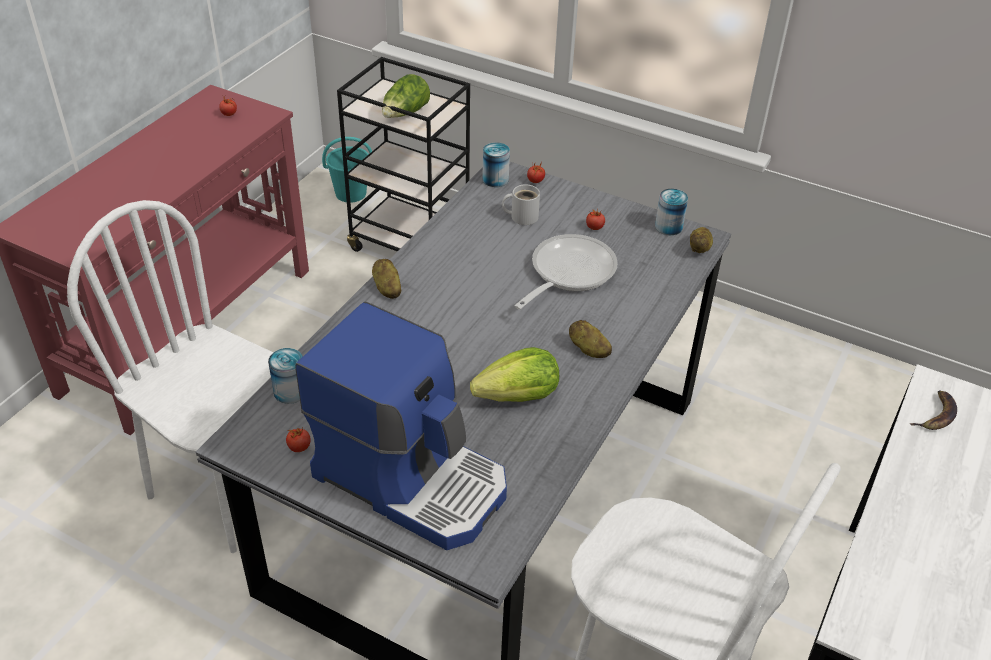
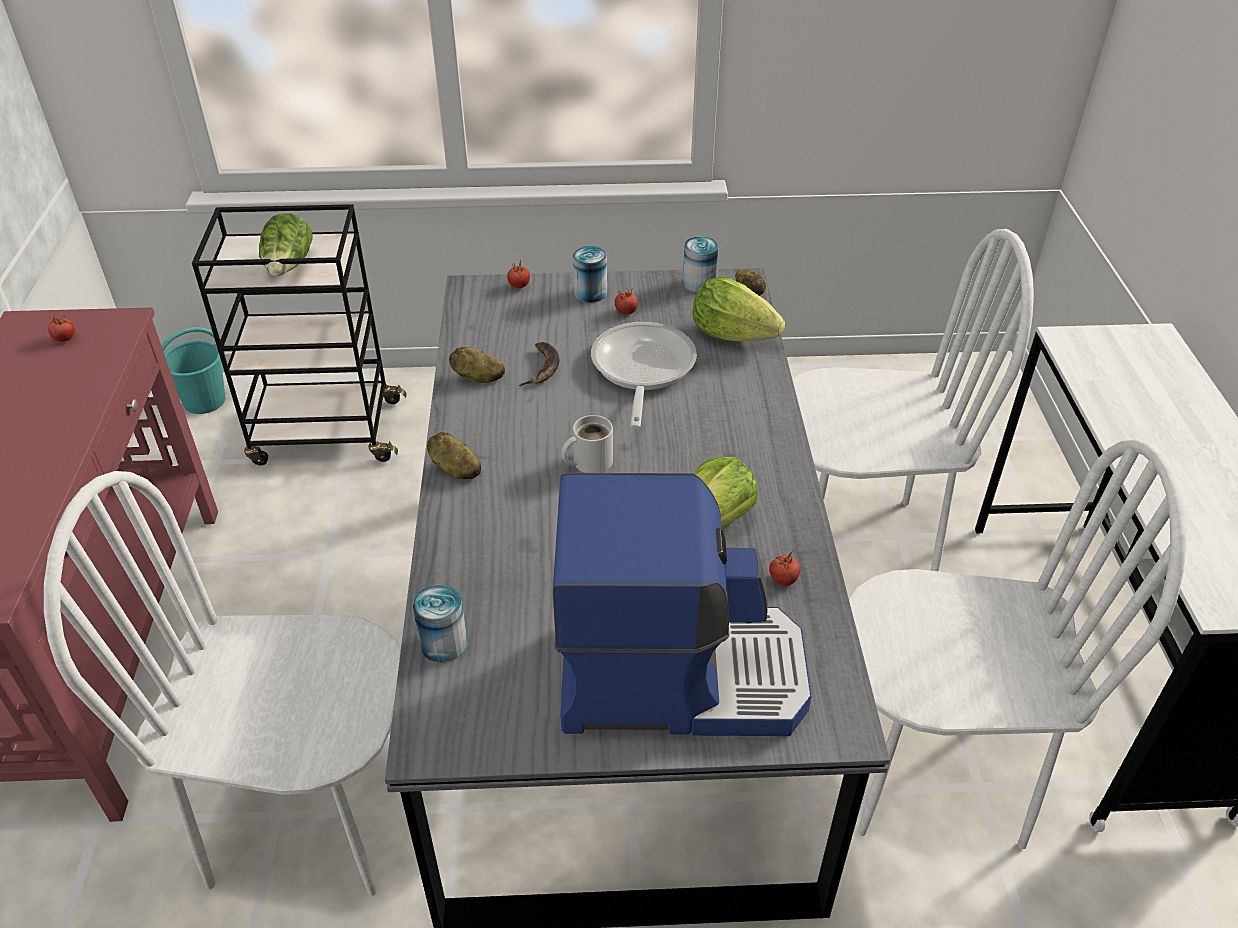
camera: 30 degrees left, 0 degrees up
(299, 447) = (515, 705): tomato -> tomato (783, 579)
(495, 179) = (472, 300): can -> can (590, 293)
(521, 216) = (538, 329): white mug -> white mug (588, 461)
(588, 349) = (735, 442): potato -> potato (477, 377)
(659, 273) = (732, 334): none -> lettuce
(735, 493) = (855, 546): none -> white chair
(936, 414) = (1095, 366): banana -> banana (541, 367)

